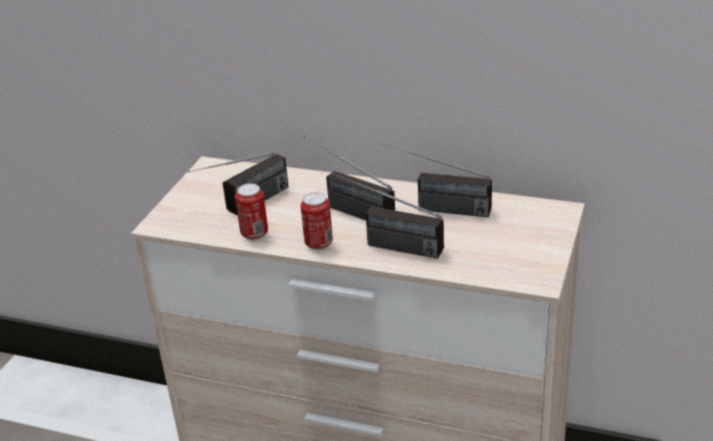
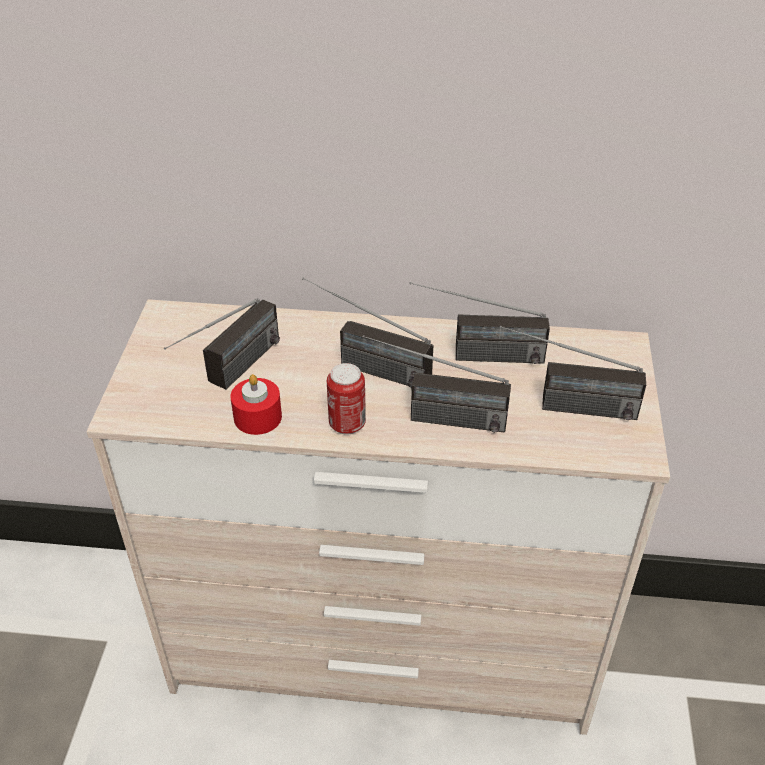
camera: 15 degrees left, 10 degrees up
(254, 234) = (257, 417): can -> red candle
(492, 245) = (563, 406): none -> radio

